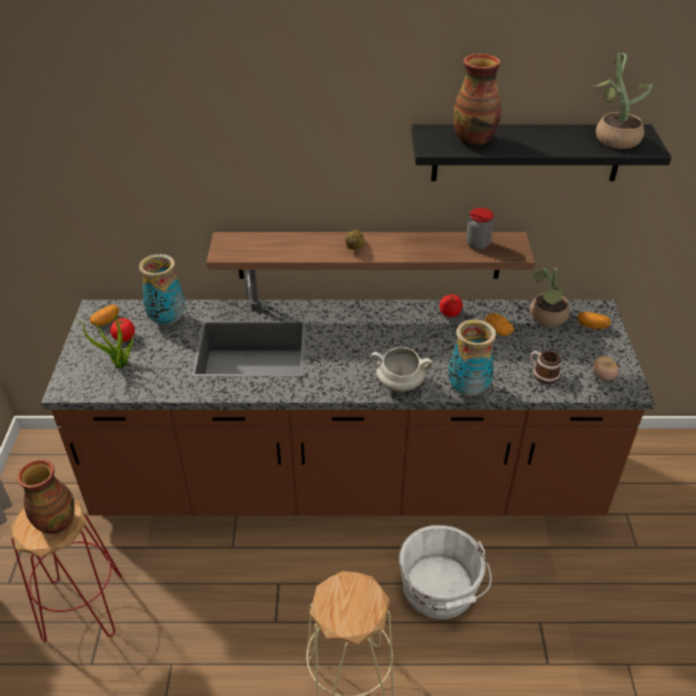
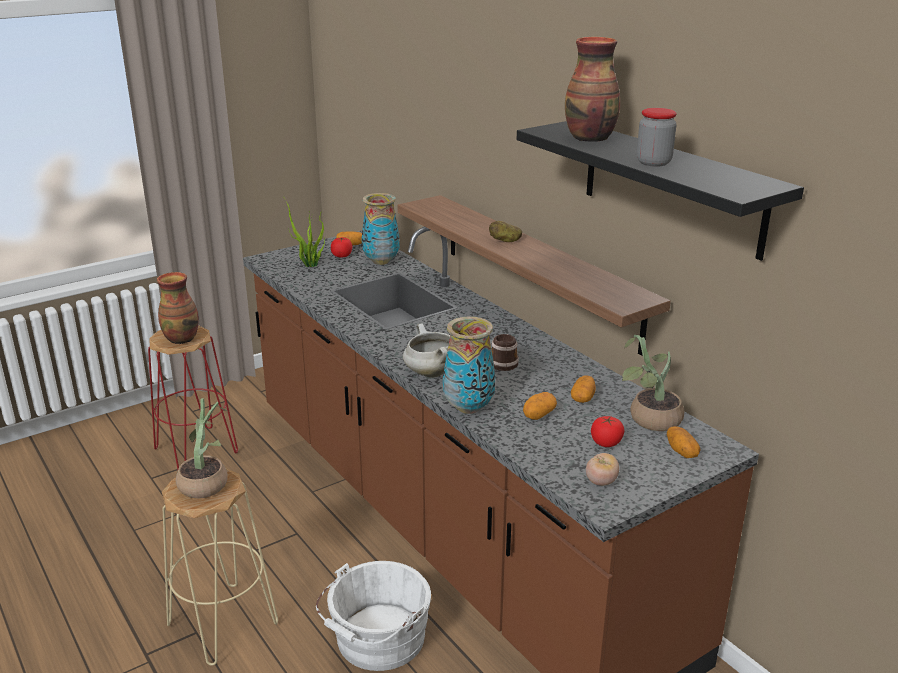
camera: 55 degrees right, 15 degrees down
(450, 313) = (571, 365): tomato -> tomato (606, 443)
(477, 244) = (602, 284): jar -> jar (653, 162)
(503, 361) = (539, 414): none -> potato
(542, 373) = (551, 442): mug -> mug (504, 362)
(613, 137) = (724, 177): potted plant -> potted plant (207, 482)

